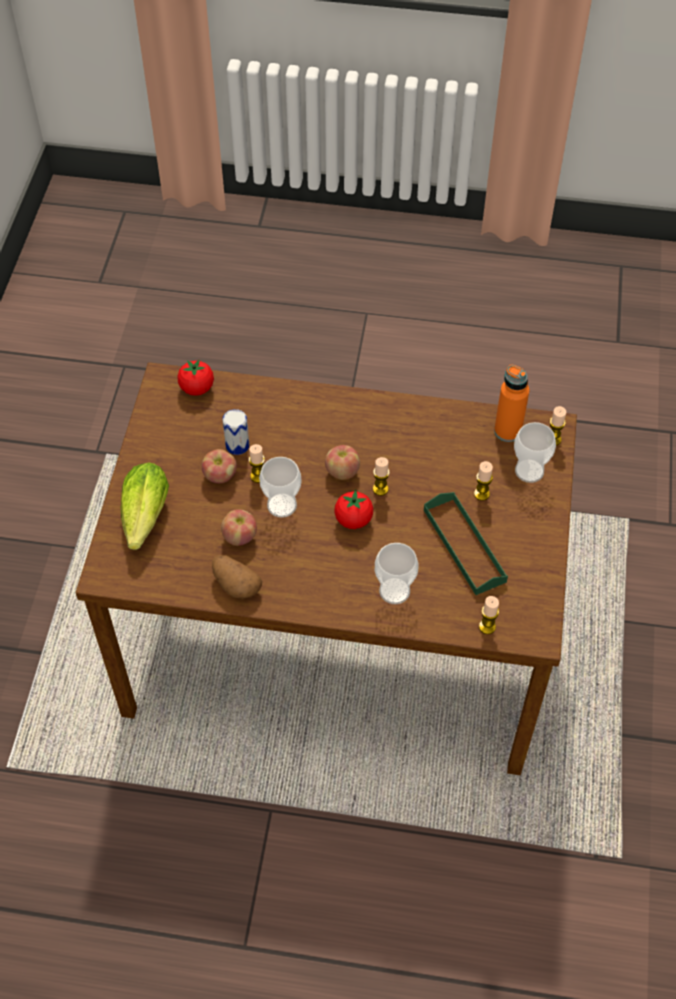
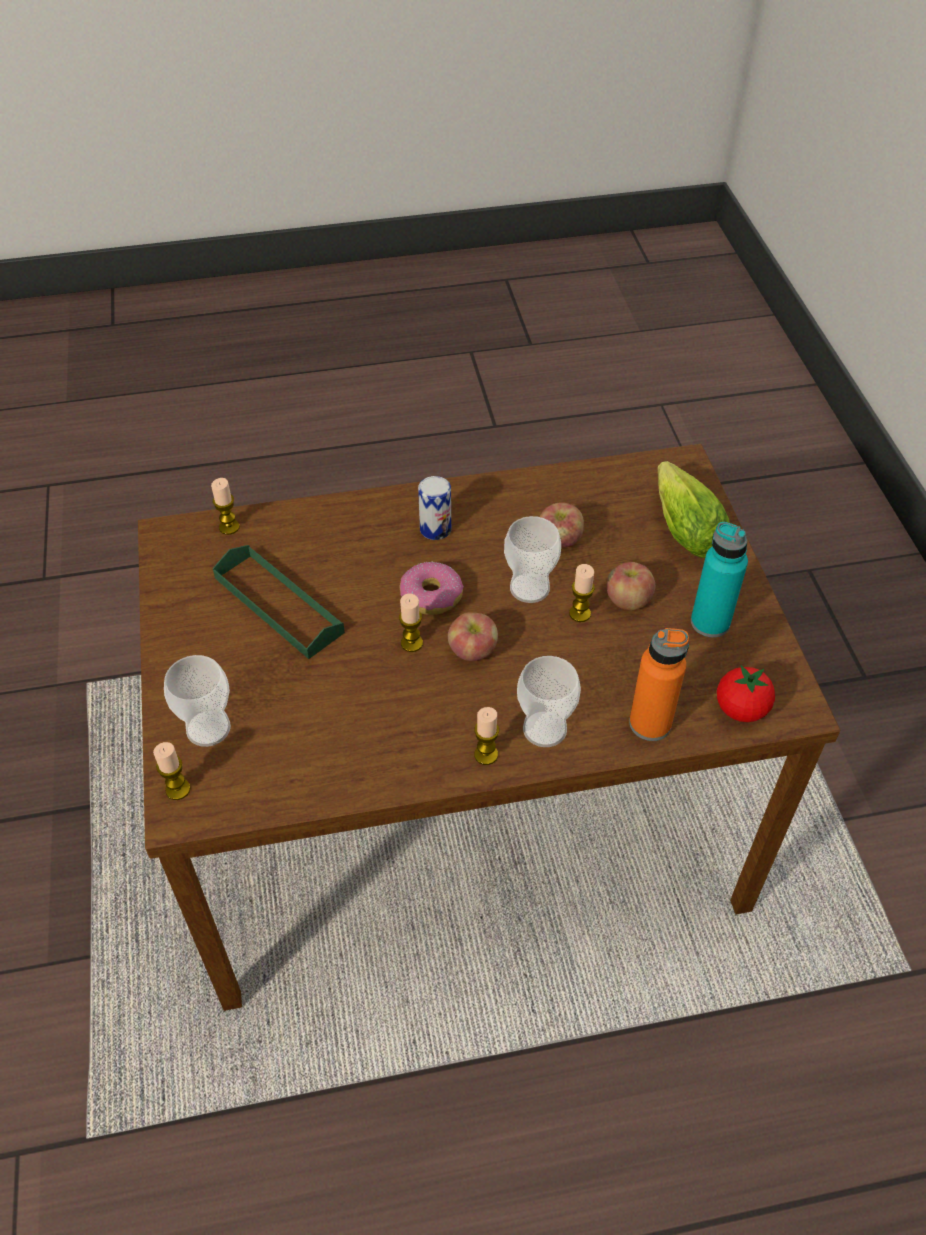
camera: 160 degrees right, 5 degrees down
(176, 445) = (710, 622): none -> turquoise bottle
(235, 584) = (535, 493): potato -> none
(237, 445) = (631, 645): can -> can (435, 529)
(353, 520) = (431, 596): tomato -> donut
(394, 591) = (349, 534): cup -> cup (544, 729)
(481, 494) = (271, 676): candle -> candle (486, 755)
(507, 431) = (252, 782): orange bottle -> orange bottle (650, 723)

